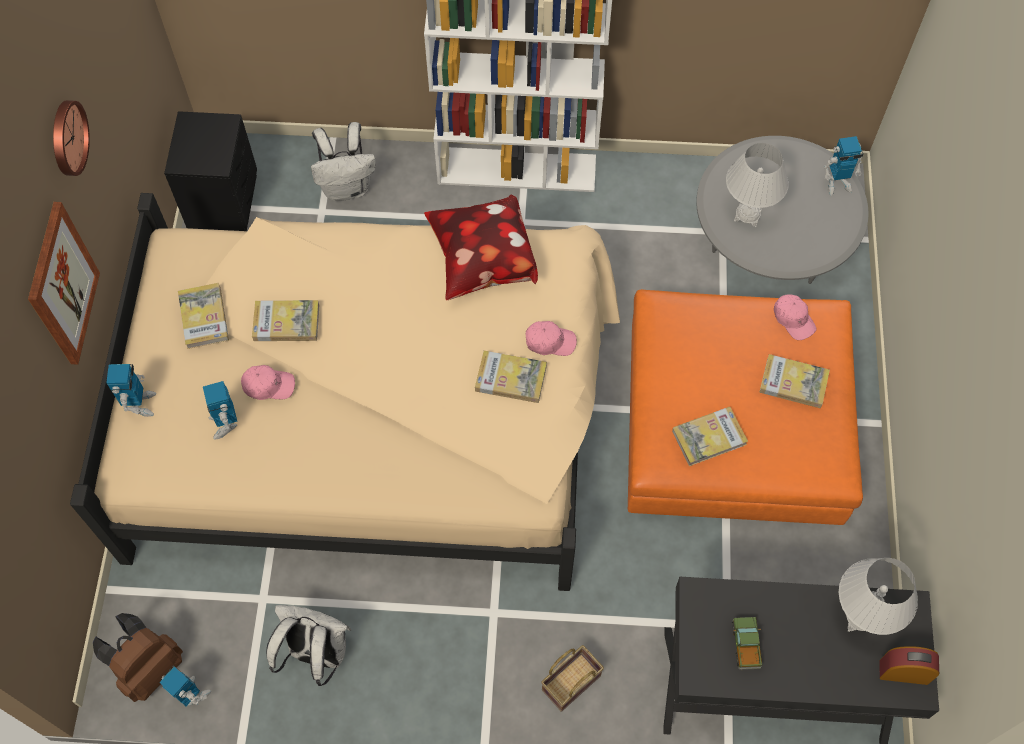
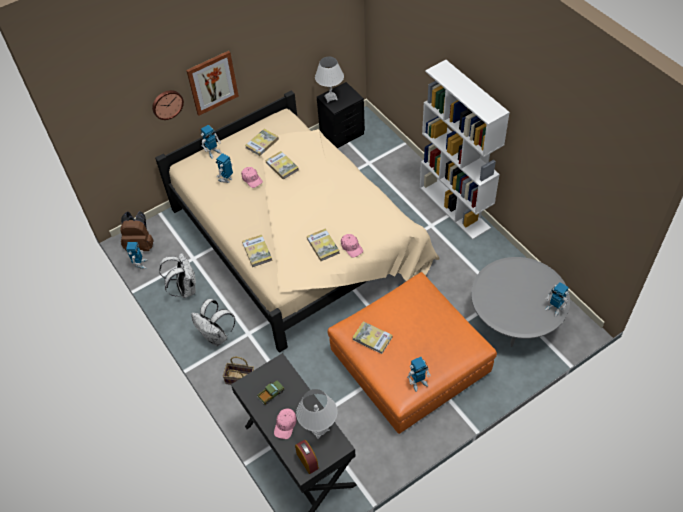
camera: 55 degrees right, 10 degrees down
(67, 138) = (255, 35): wall clock -> wall clock (167, 104)
(347, 187) = (387, 162): white backpack -> white backpack (216, 336)
(482, 263) = (365, 204): pillow -> none
(747, 215) = (500, 286): white table lamp -> white table lamp (330, 97)
(793, 319) = (461, 333): pink cap -> pink cap (285, 425)
(793, 383) = (429, 353): book -> book (257, 252)
(831, 433) = (418, 382): none -> toy robot

